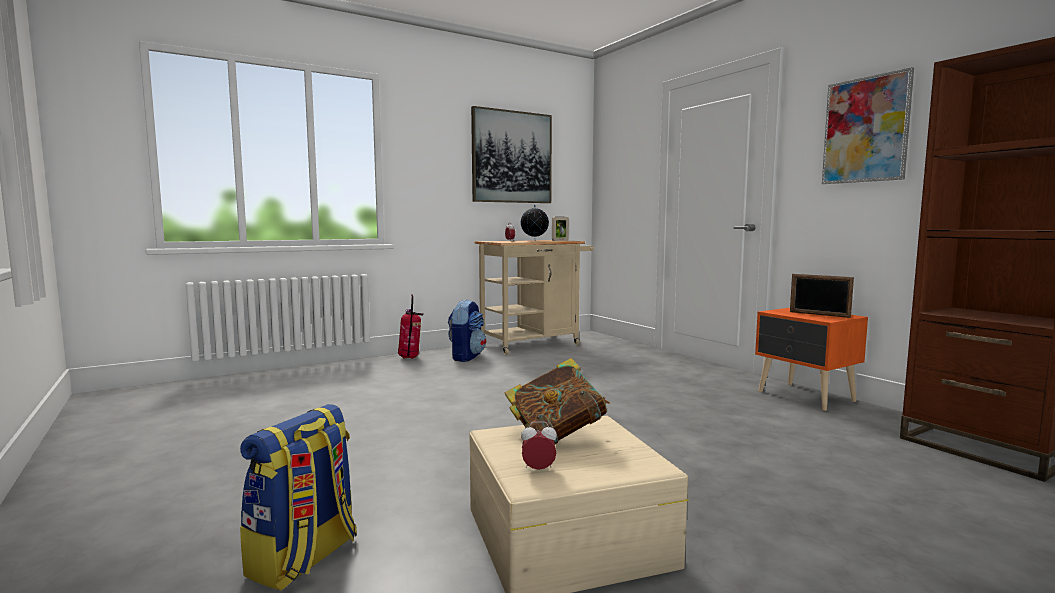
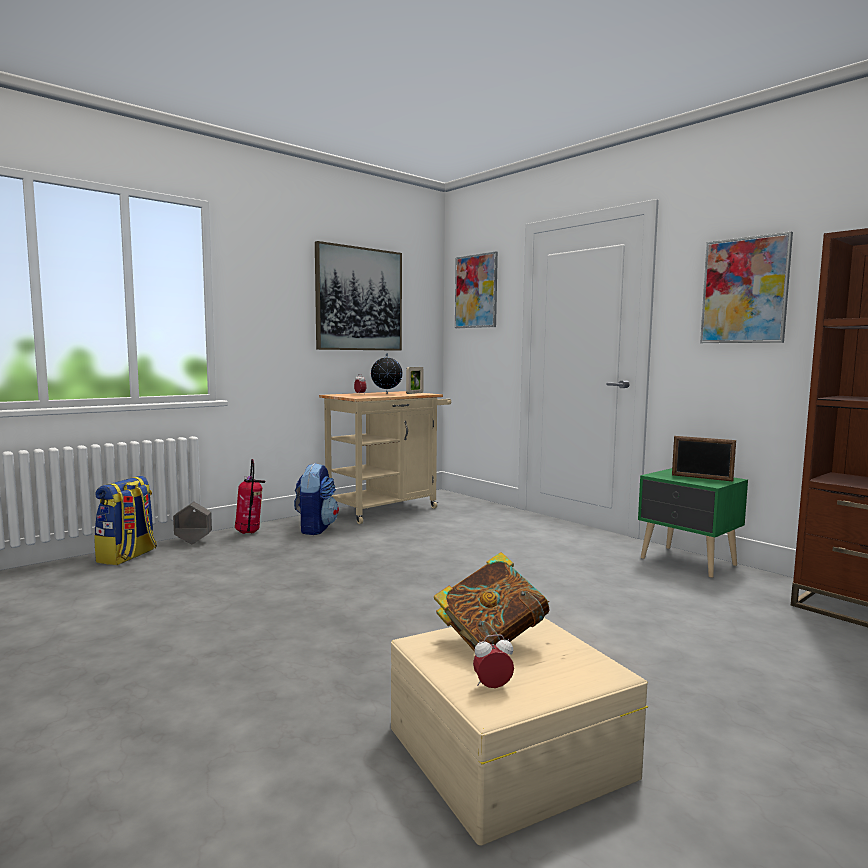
camera: 10 degrees left, 0 degrees up
(304, 559) = (217, 814): backpack -> backpack (127, 556)
(362, 363) = (193, 542): none -> grey planter
(620, 148) = (476, 291): none -> picture
(806, 397) = (688, 562): orange nightstand -> green nightstand

